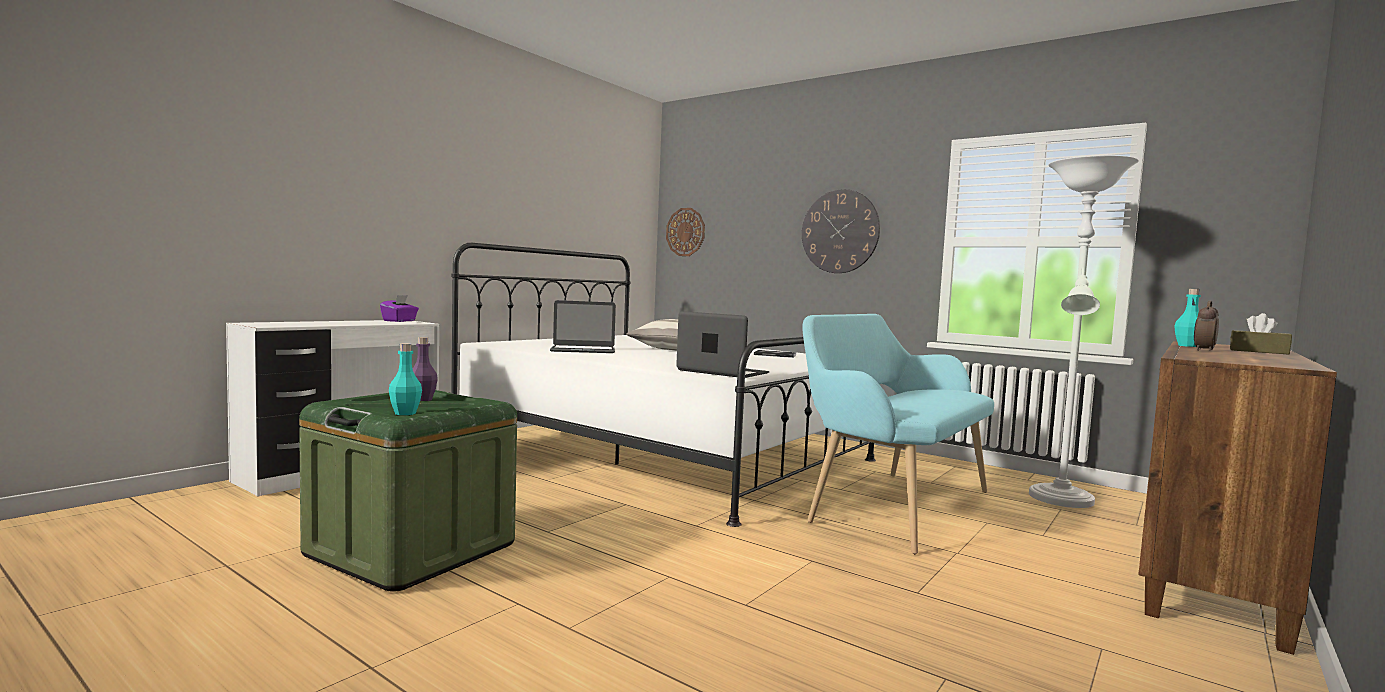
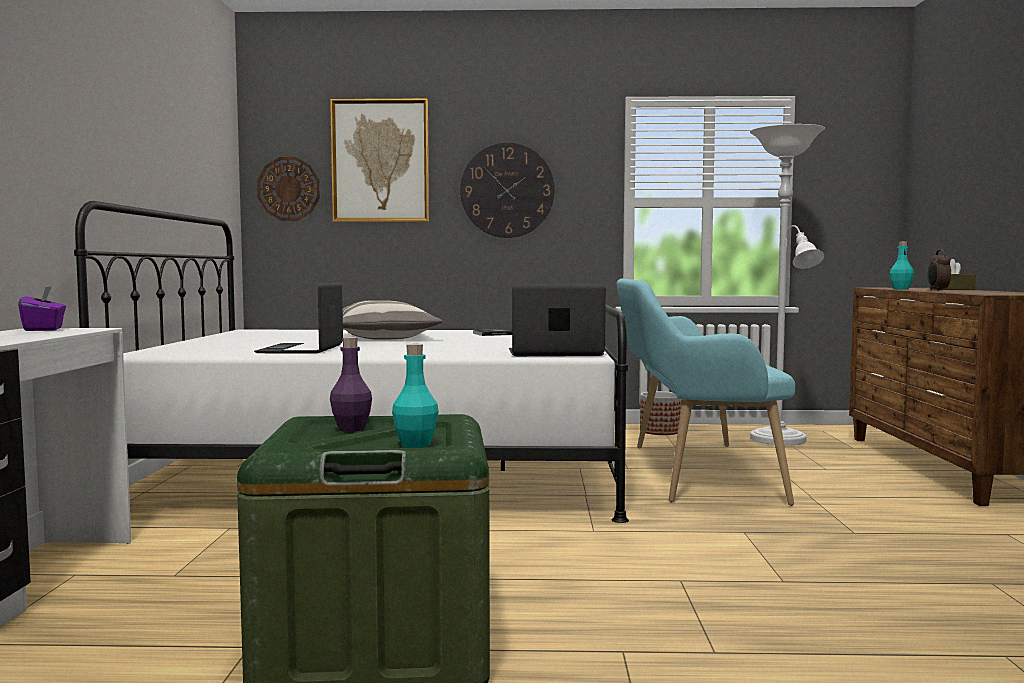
camera: 35 degrees left, 0 degrees up
(583, 350) = (301, 349): laptop -> laptop turned 135 degrees clockwise
(746, 209) = (380, 161): none -> picture
(950, 467) = (660, 431): none -> planter

